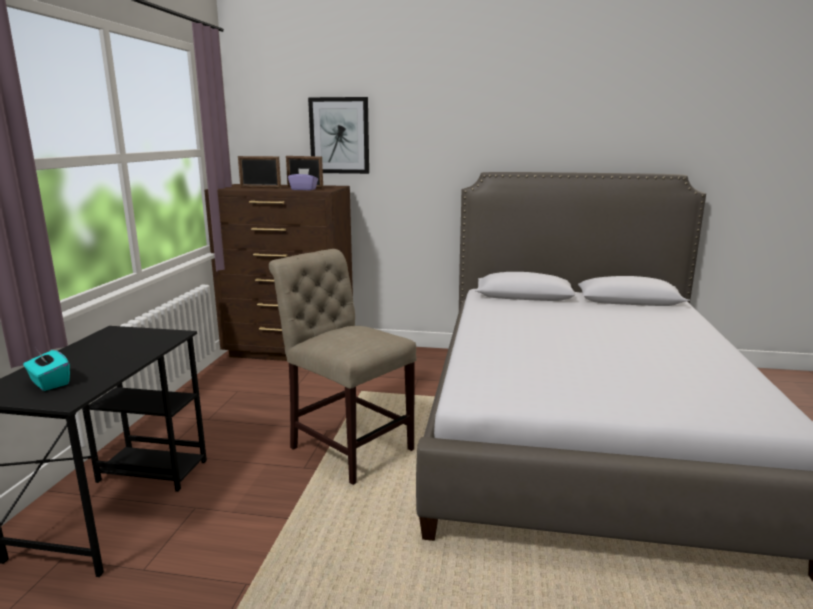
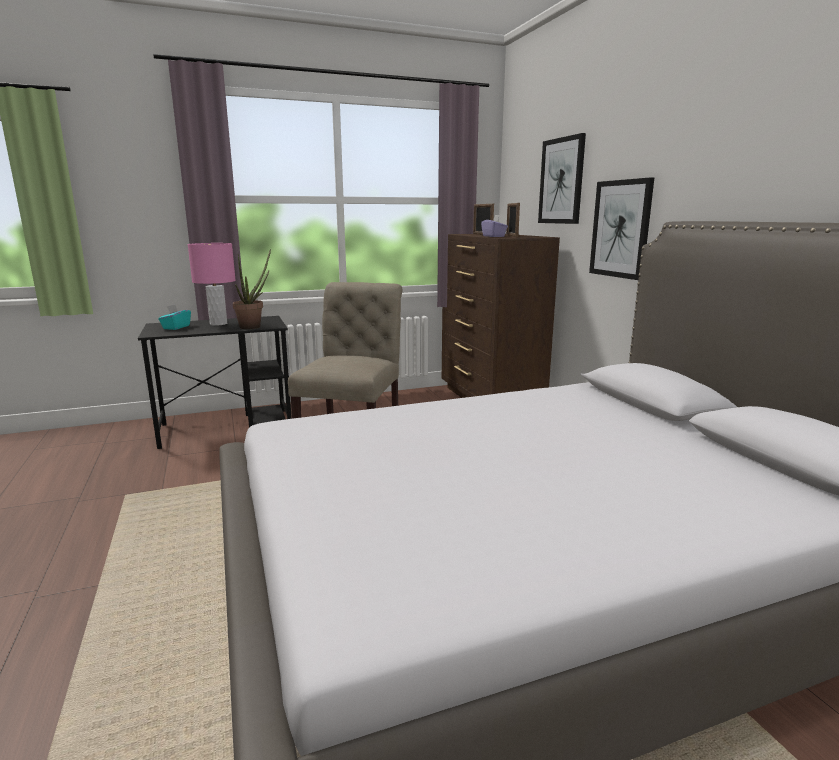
camera: 60 degrees right, 0 degrees up
(87, 358) = (218, 323): none -> pink table lamp
(152, 343) = (253, 326): none -> potted plant
(423, 177) = (621, 229): none -> picture

